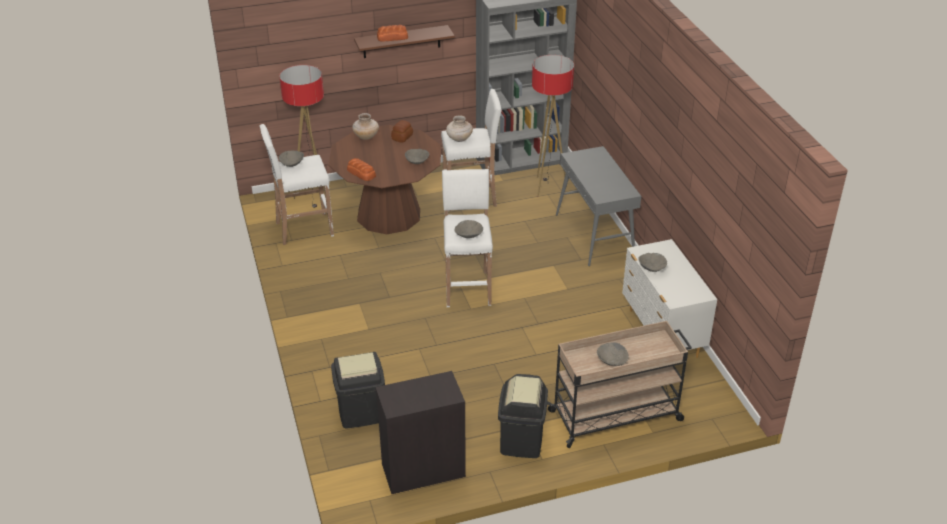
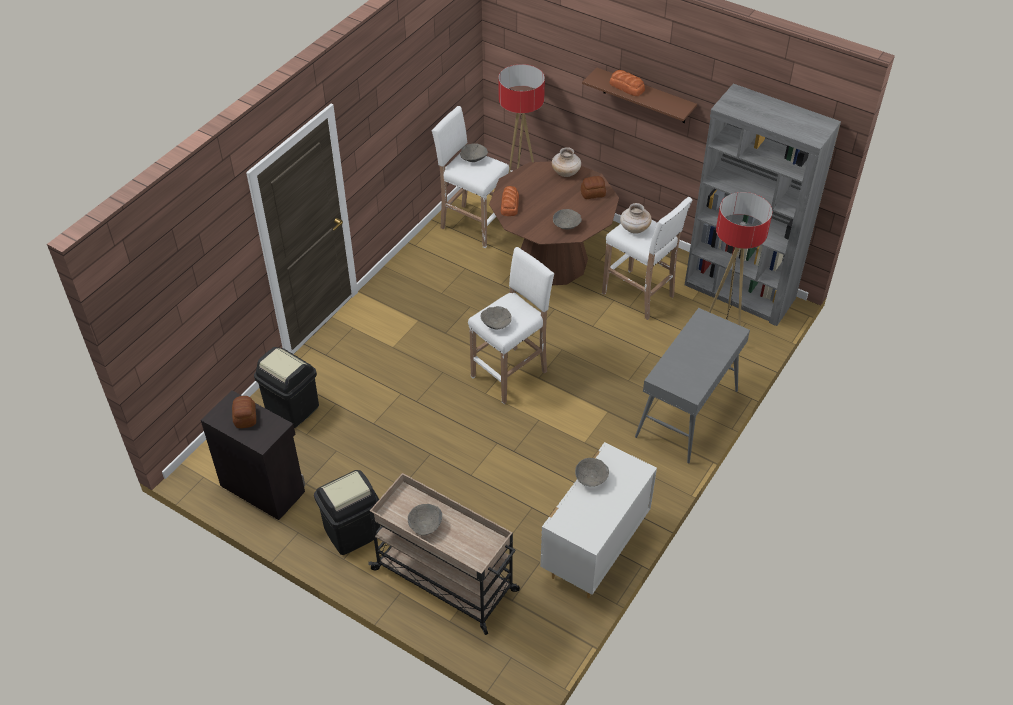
camera: 50 degrees right, 10 degrees up
(414, 392) = (245, 417): none -> bread

